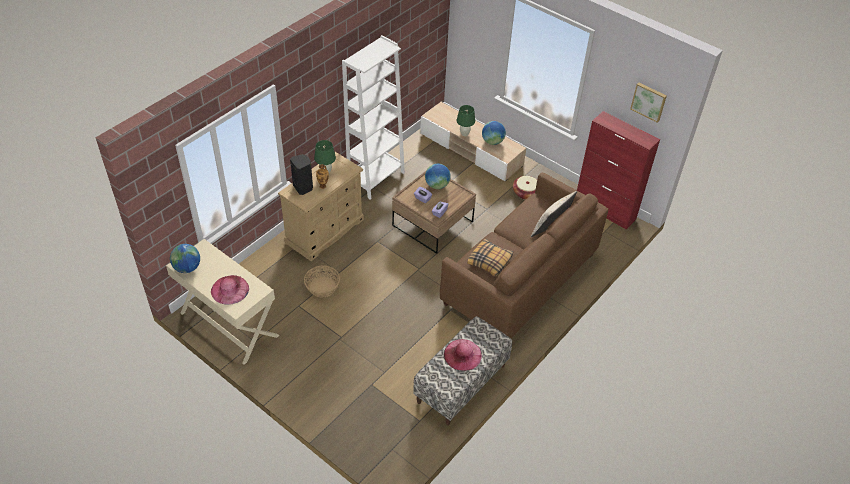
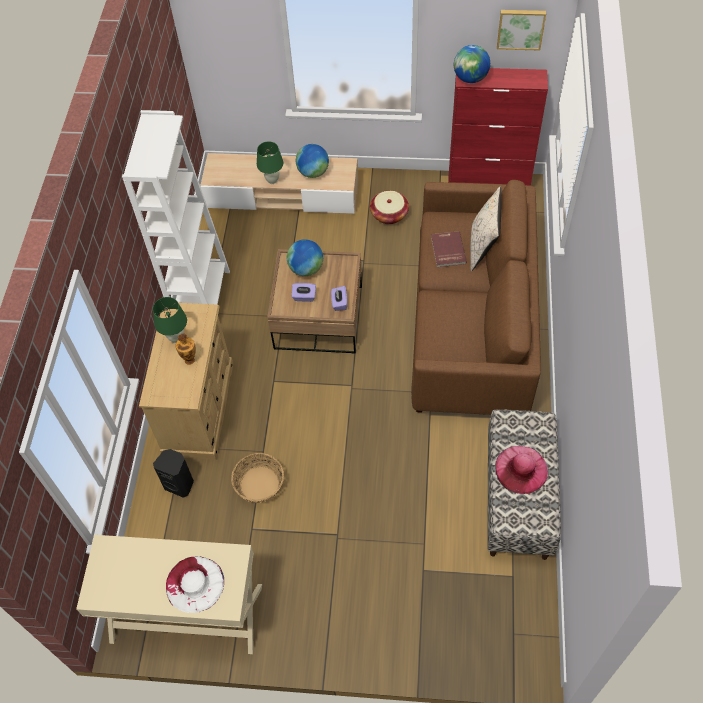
camera: 30 degrees left, 10 degrees up
(187, 268) = (110, 592): globe -> globe (470, 78)
(230, 289) = (195, 584): pink hat -> white hat
(303, 187) = (166, 377): black speaker -> black speaker (180, 484)
(490, 261) = (454, 331): pillow -> none
(526, 218) = (447, 250): none -> red book

